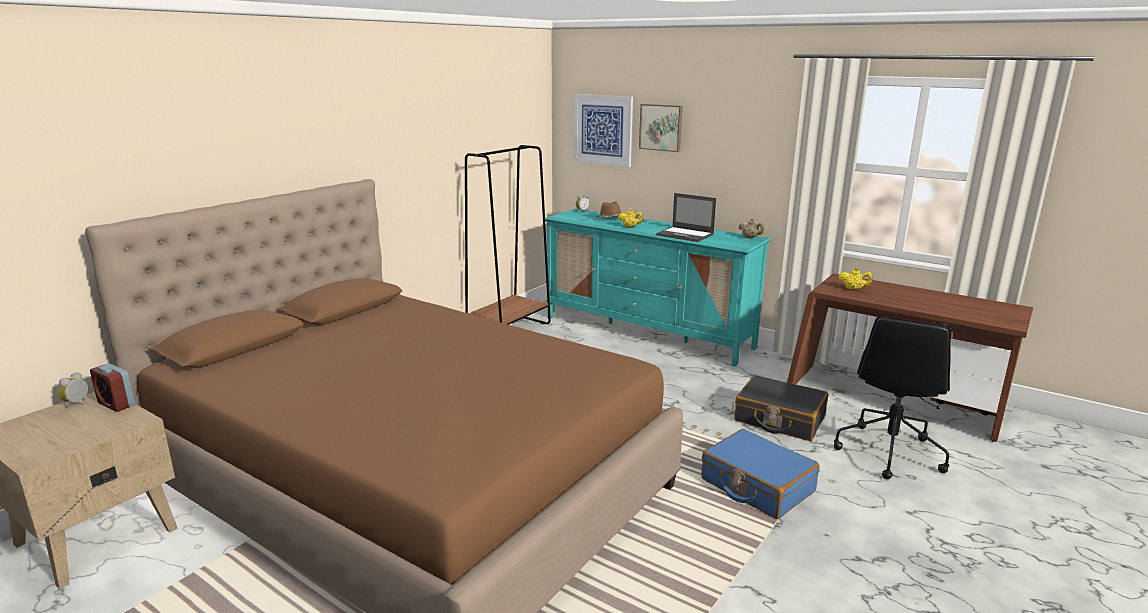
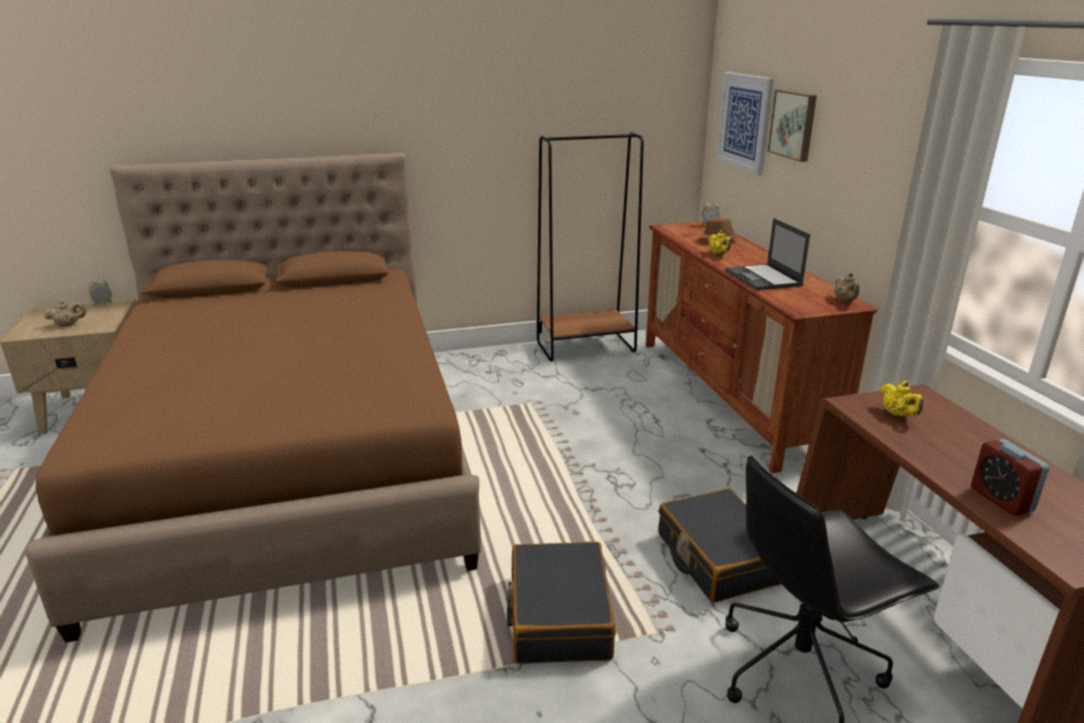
camera: 40 degrees right, 5 degrees up
(80, 432) = (68, 325): none -> beige teapot
(116, 404) = (116, 312): alarm clock -> alarm clock (1001, 500)
(646, 332) = (729, 395): turquoise dresser -> brown dresser
(756, 486) = (559, 616): blue suitcase -> black suitcase

